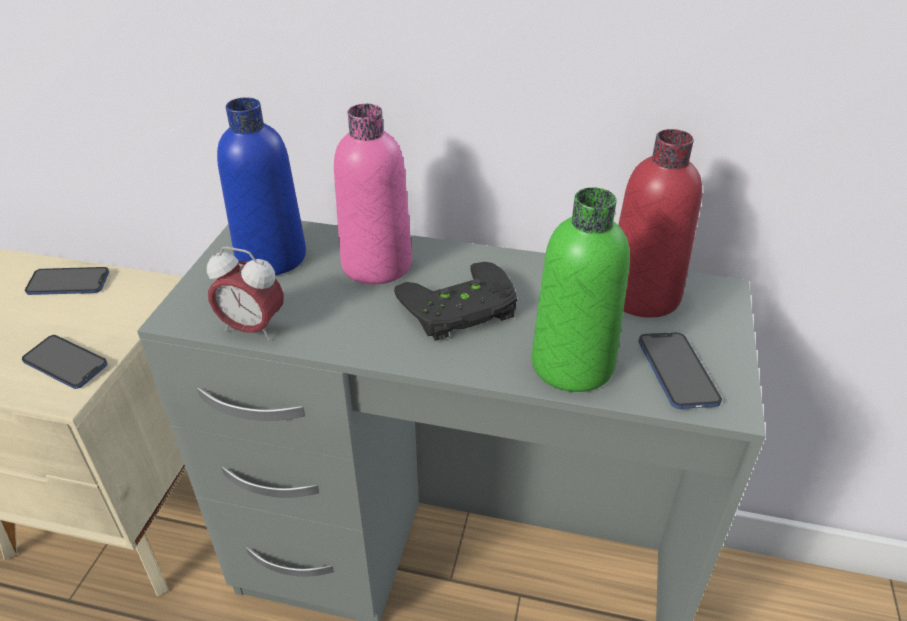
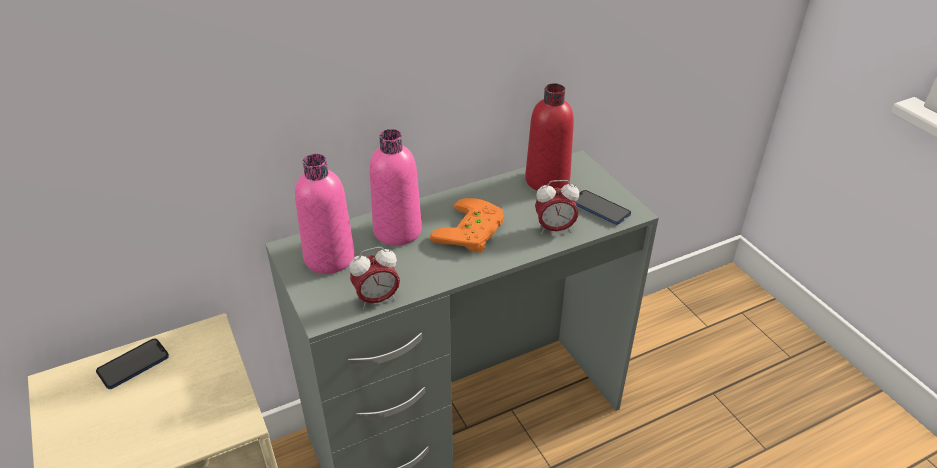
camera: 40 degrees left, 0 degrees up
(65, 363) = (213, 408): phone -> none
(271, 257) = (329, 258): blue bottle -> pink bottle
(460, 311) = (473, 232): black game controller -> orange game controller
(572, 364) = (554, 229): green bottle -> alarm clock

